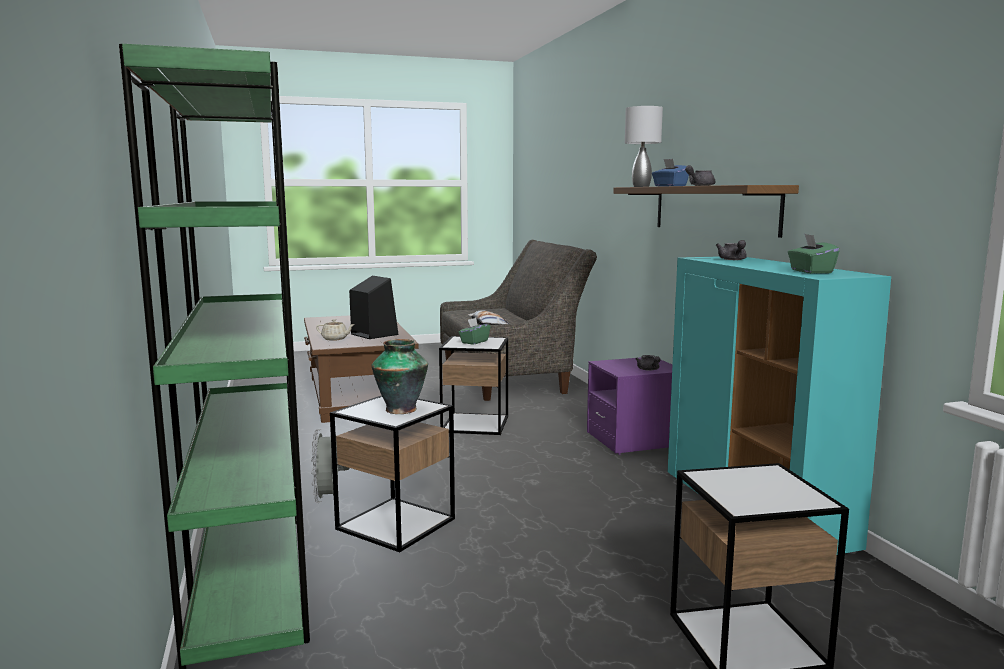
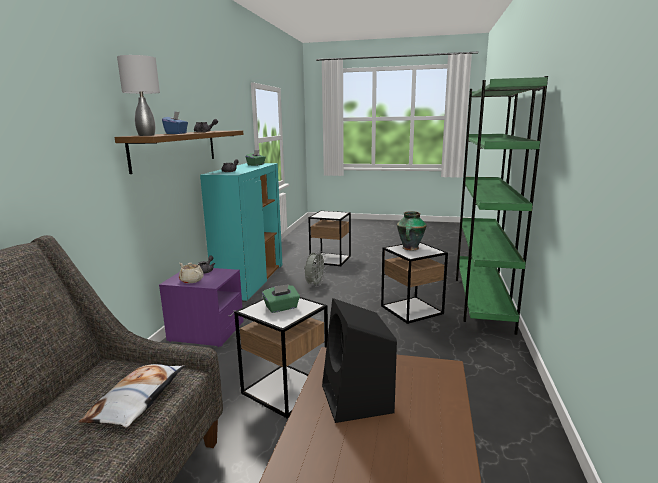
camera: 150 degrees left, 5 degrees up
(329, 499) = (445, 333): grey fan -> grey fan (315, 285)
(335, 339) = (426, 394): beige teapot -> beige teapot (191, 280)

